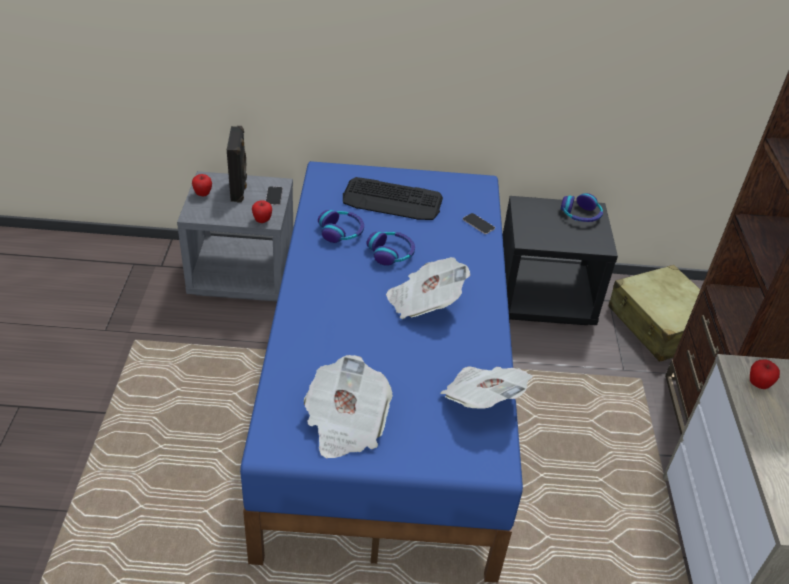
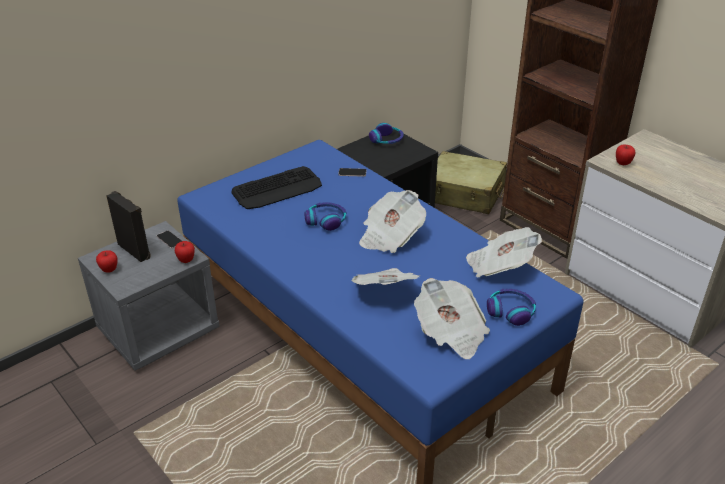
camera: 40 degrees left, 5 degrees down
(341, 232) = (273, 227): headphones -> headphones (511, 311)
(347, 347) = (385, 291): none -> newspaper

